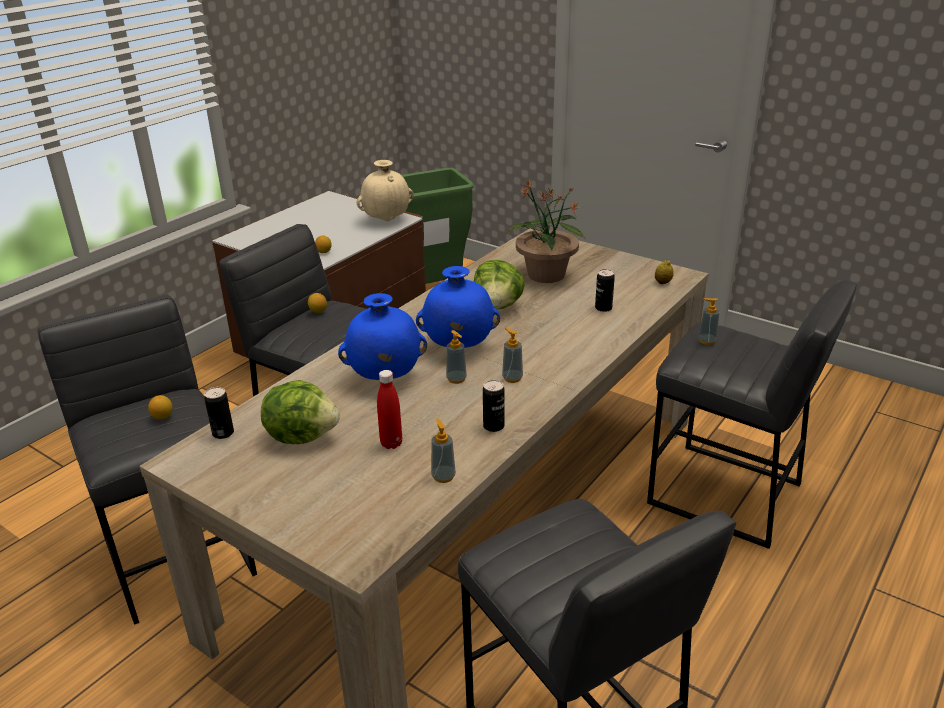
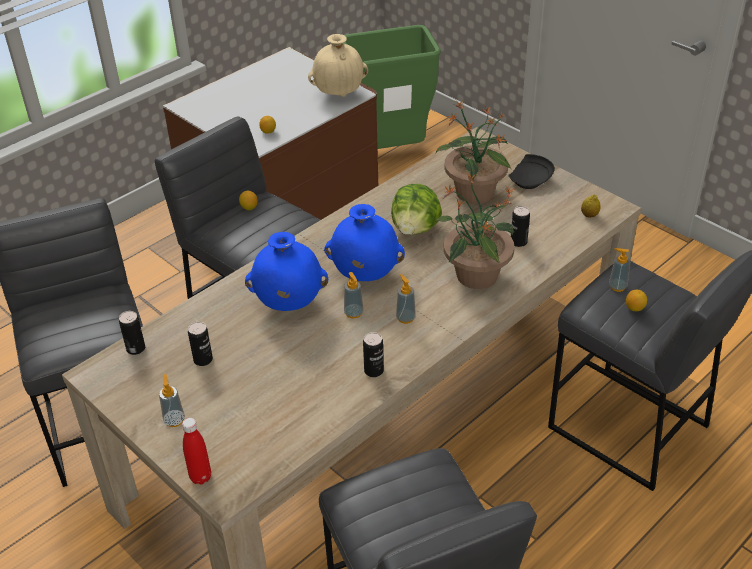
camera: 10 degrees right, 10 degrees up
(163, 417) = (91, 316): lemon -> lemon (634, 308)
(302, 435) = (203, 360): lettuce -> can
(391, 443) = (278, 378): red bottle -> red bottle (200, 477)
(443, 476) = (315, 419): soap dispenser -> soap dispenser (174, 420)
(571, 338) = (476, 276): none -> potted plant
(596, 262) = (530, 180): none -> black plate

